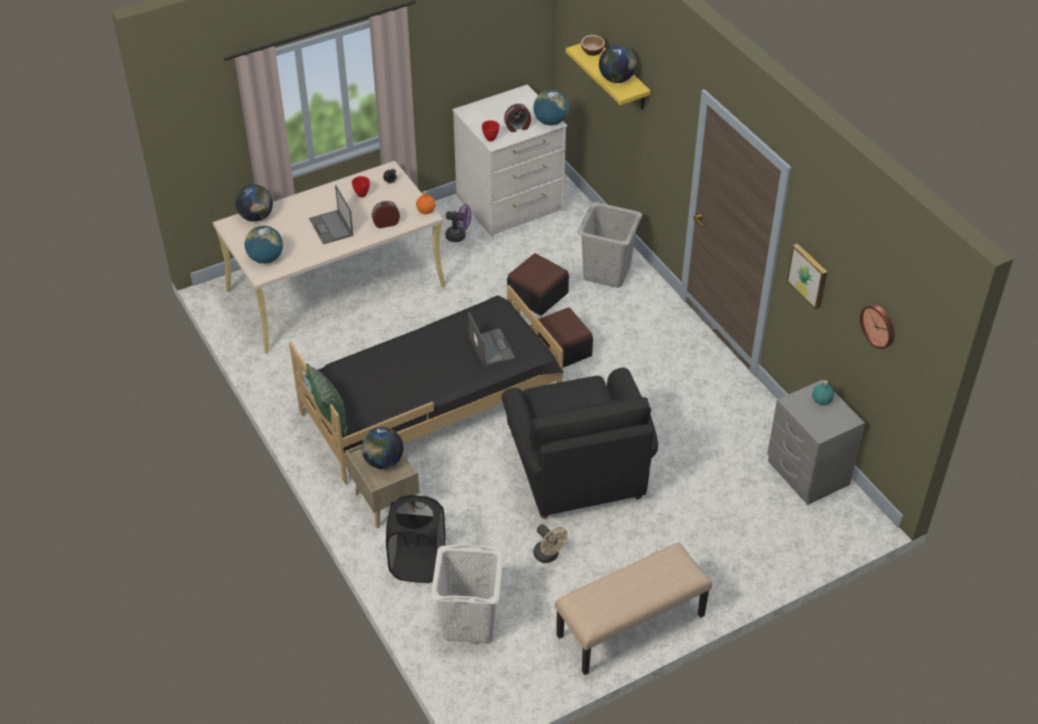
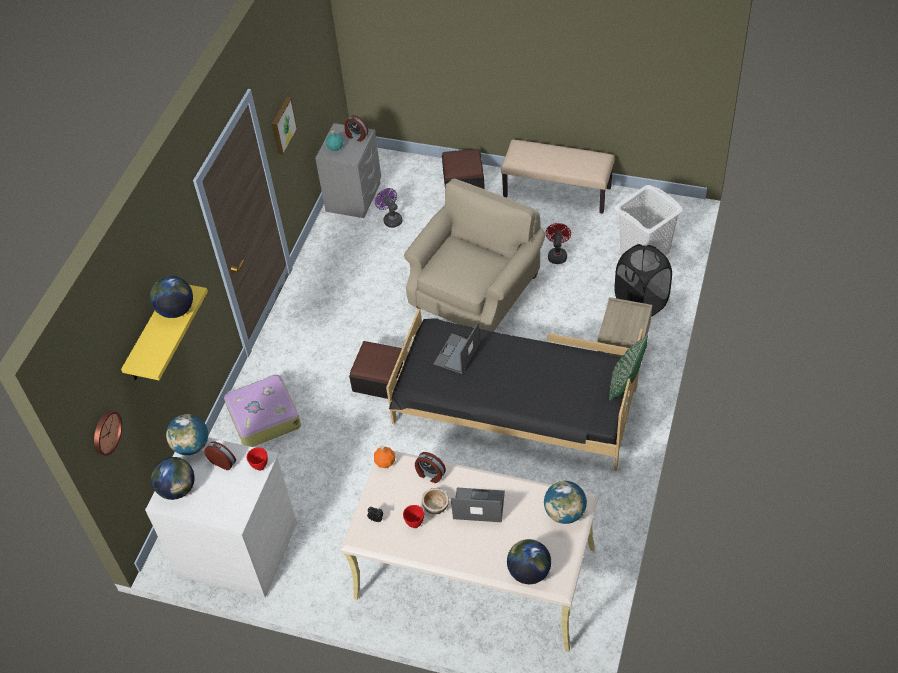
camera: 130 degrees left, 5 degrees up
(331, 227) = (478, 505): laptop -> laptop turned 105 degrees counterclockwise
(383, 461) = (622, 323): globe -> globe (178, 489)
(459, 236) = (319, 546): purple fan -> purple fan (391, 219)
(537, 295) = (335, 437): ottoman -> ottoman (463, 182)
(549, 556) = (557, 254): beige fan -> red fan
(576, 468) = (476, 292): black armchair -> beige armchair
(592, 51) = (146, 355): bowl -> bowl (435, 506)
(606, 272) = (263, 417): grey laundry basket -> suitcase
(822, 425) = (356, 136): none -> alarm clock
(879, 325) = (311, 59): wall clock -> wall clock (105, 432)

